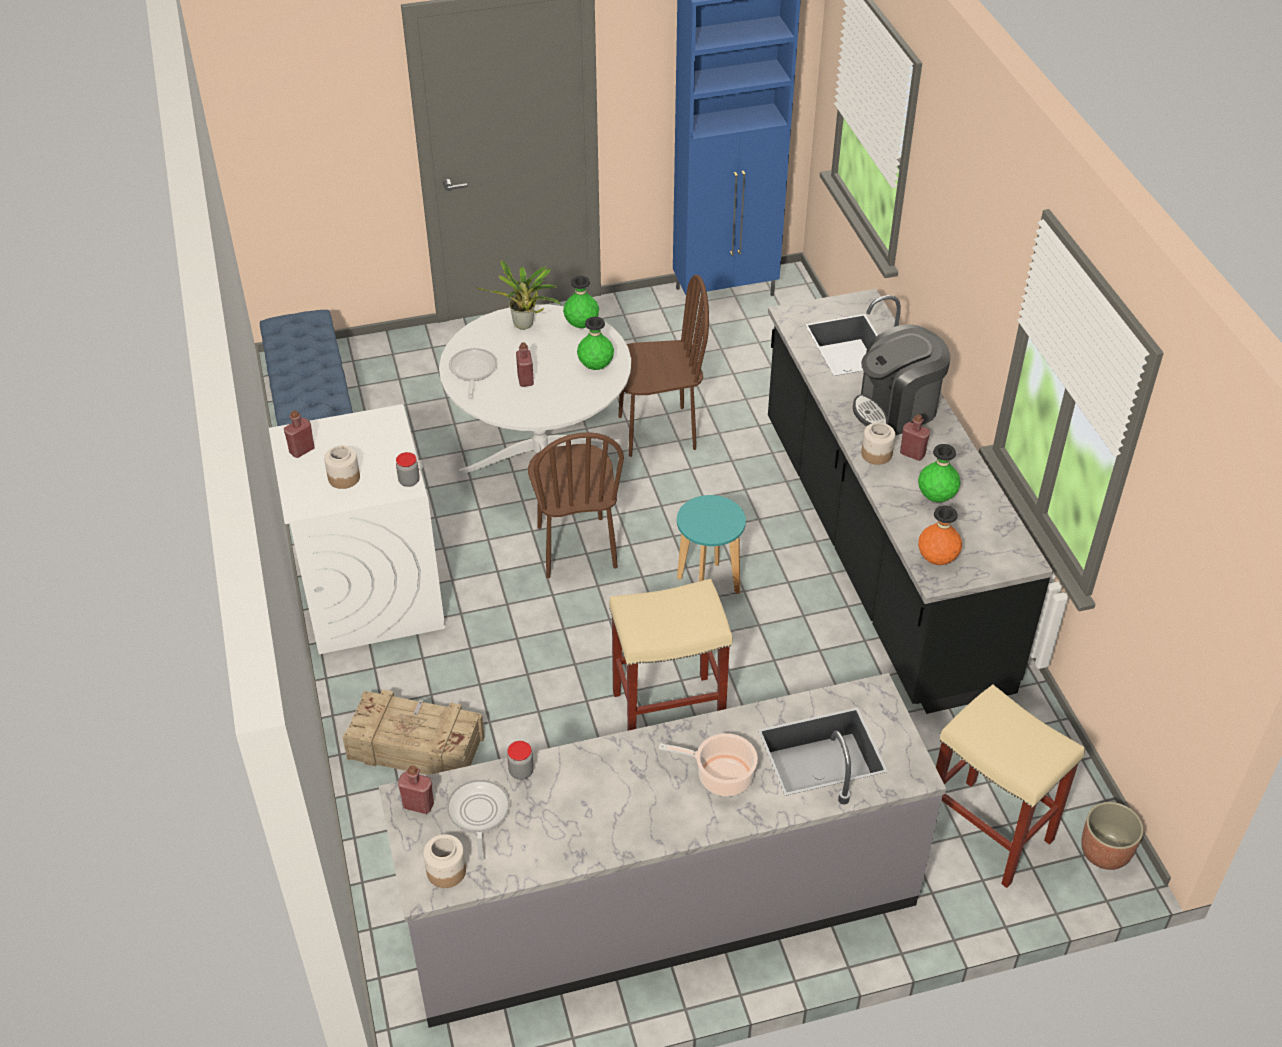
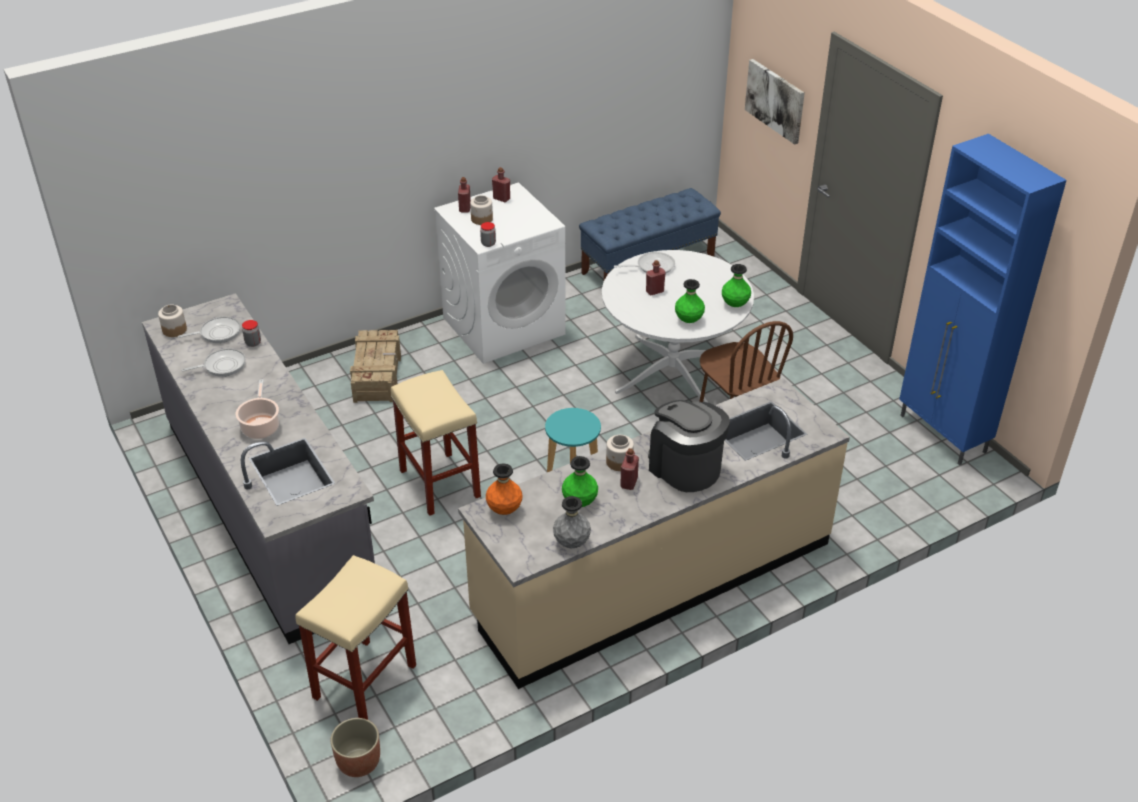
camera: 75 degrees right, 5 degrees down
(326, 140) = (775, 100): none -> picture
(418, 805) = (222, 310): red bottle -> red bottle (465, 208)
(525, 326) = (717, 279): potted plant -> none
(564, 813) = (222, 366): none -> frying pan
(575, 547) = (585, 407): brown chair -> none
(879, 551) = (653, 579): black counter -> beige counter
(999, 515) = (571, 543): none -> grey vase

